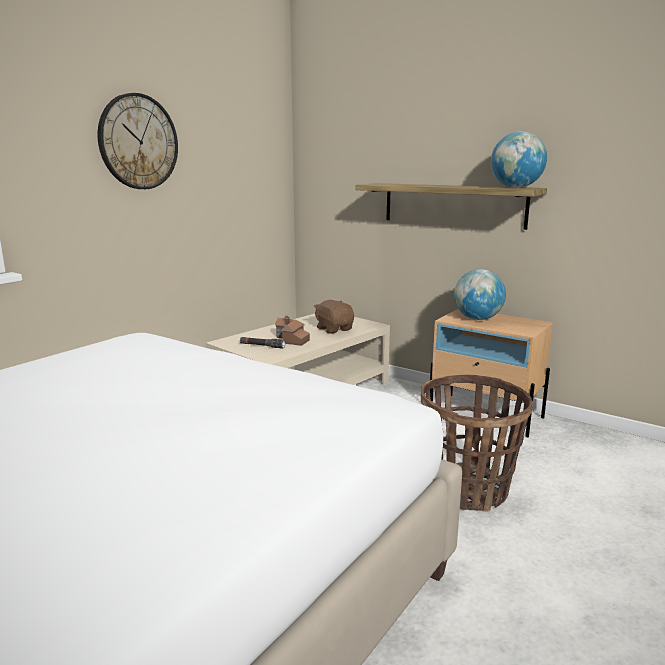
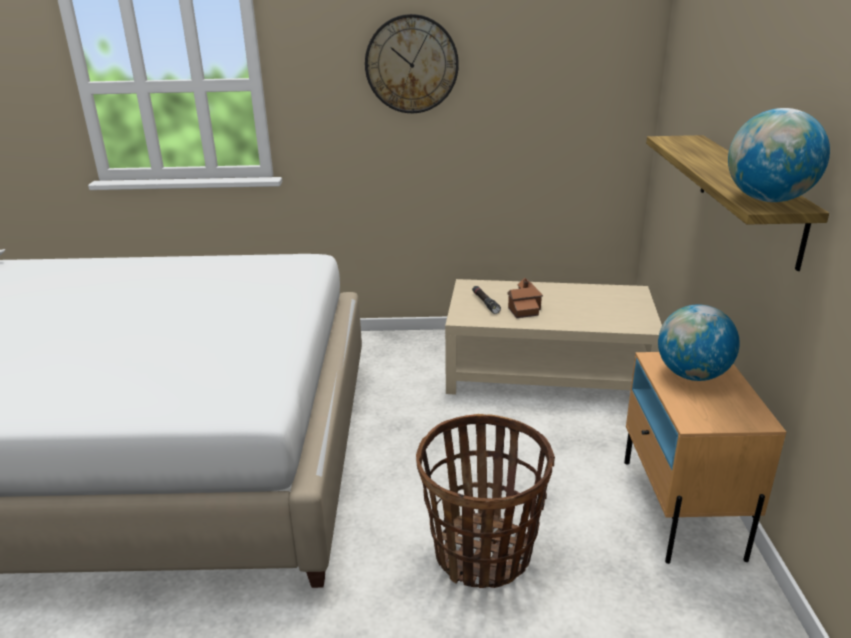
camera: 55 degrees right, 10 degrees up
(334, 329) = (592, 313): brown plush toy -> none

